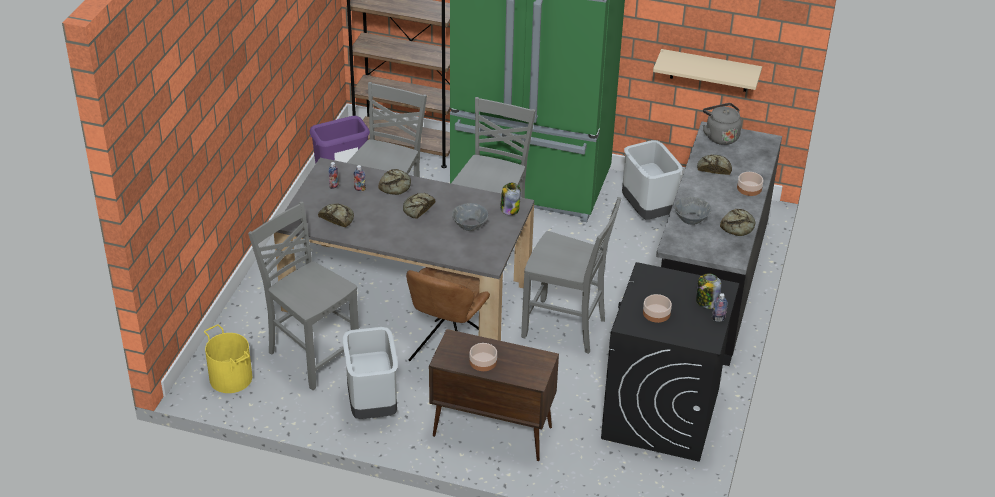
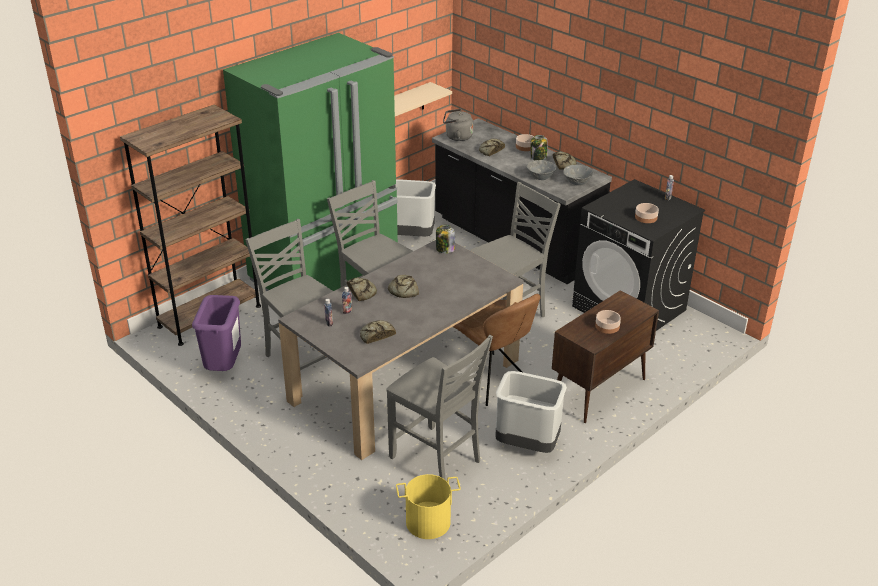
camera: 60 degrees left, 5 degrees down
(312, 355) = (437, 459): grey chair -> grey chair turned 120 degrees counterclockwise
(470, 225) = (448, 273): grey bowl -> grey bowl (577, 182)
(706, 302) = (647, 196): jar -> jar (538, 157)

